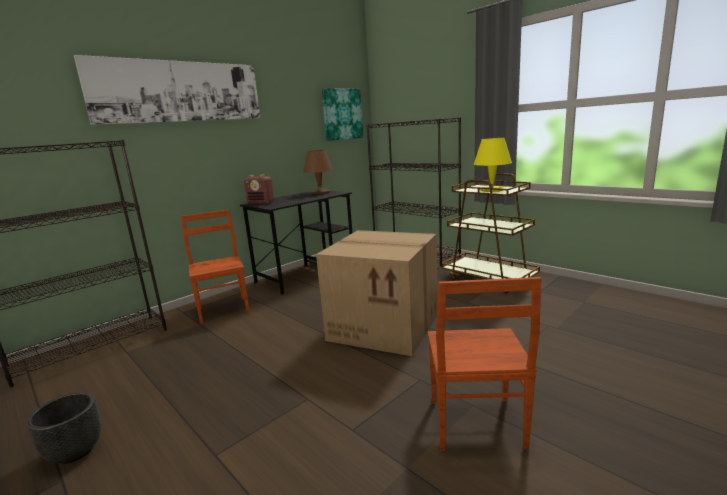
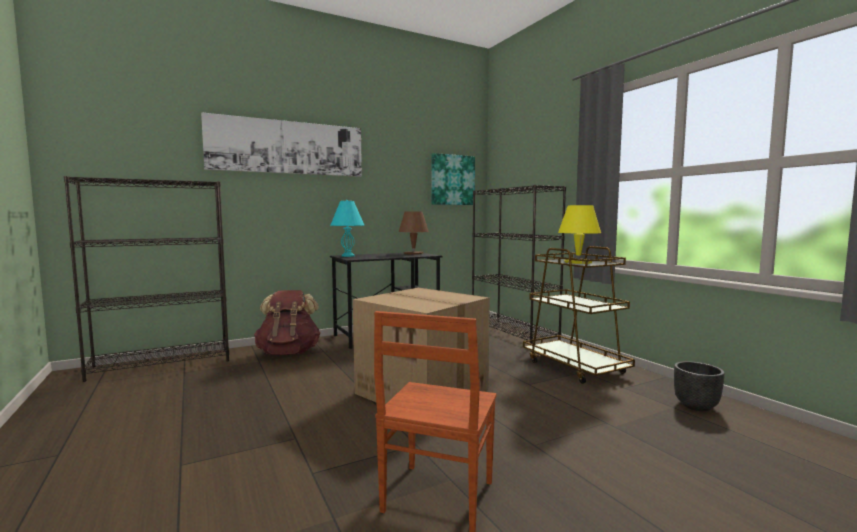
camera: 15 degrees right, 10 degrees down
(76, 451) = (85, 436): black planter -> black planter (696, 406)
(224, 309) = (289, 353): brown chair -> brown backpack
(261, 203) = (348, 256): radio -> turquoise table lamp

